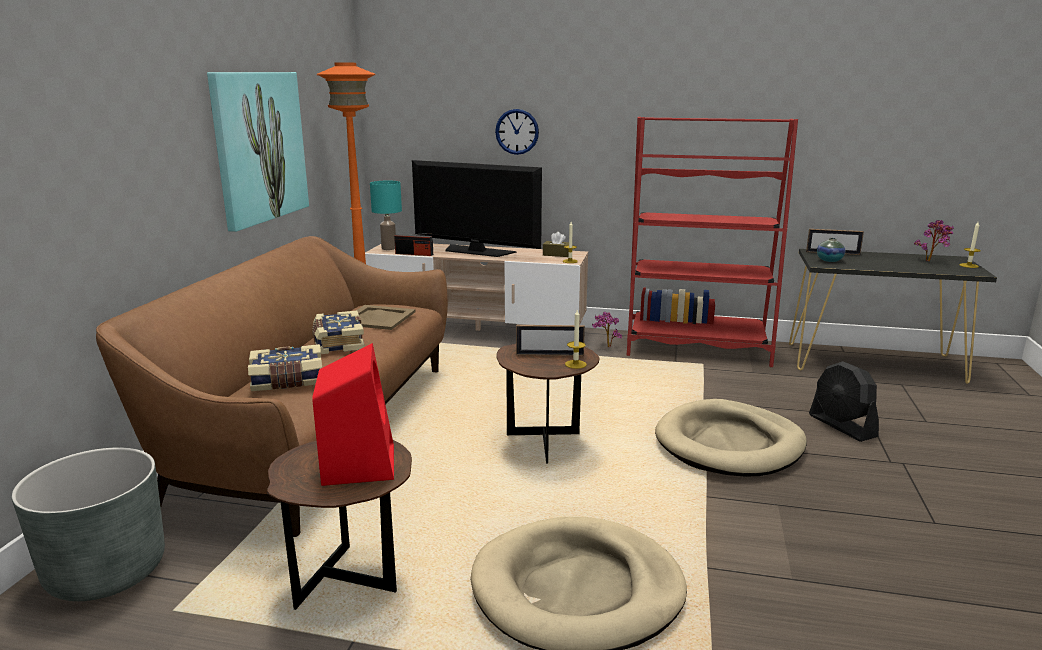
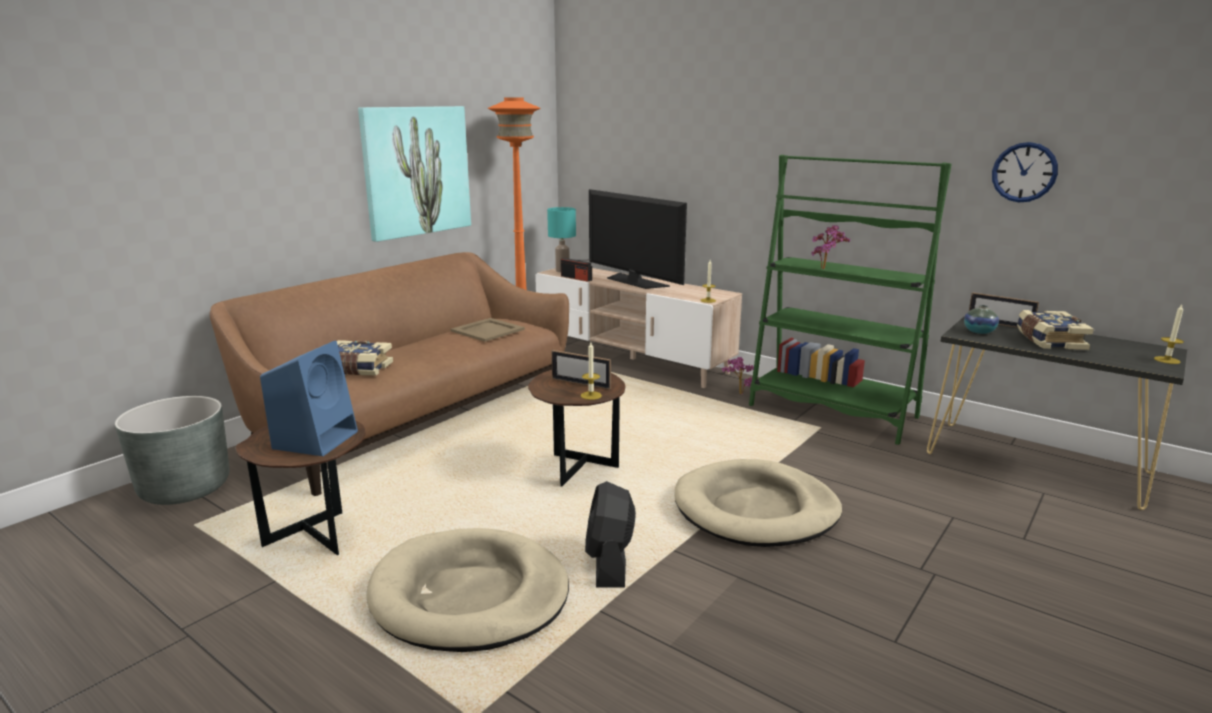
camera: 25 degrees right, 0 degrees up
(338, 343) = (430, 346): book -> book (1049, 341)
(358, 463) = (316, 439): red speaker -> blue speaker
(517, 131) = (683, 166): wall clock -> wall clock (1024, 172)
(557, 254) = (705, 293): brown tissue box -> none
(696, 349) = (832, 411): red bookcase -> green bookcase
(842, 426) = (907, 520): black fan -> black fan (609, 563)
(931, 261) = (1119, 348): potted plant -> potted plant (826, 269)

